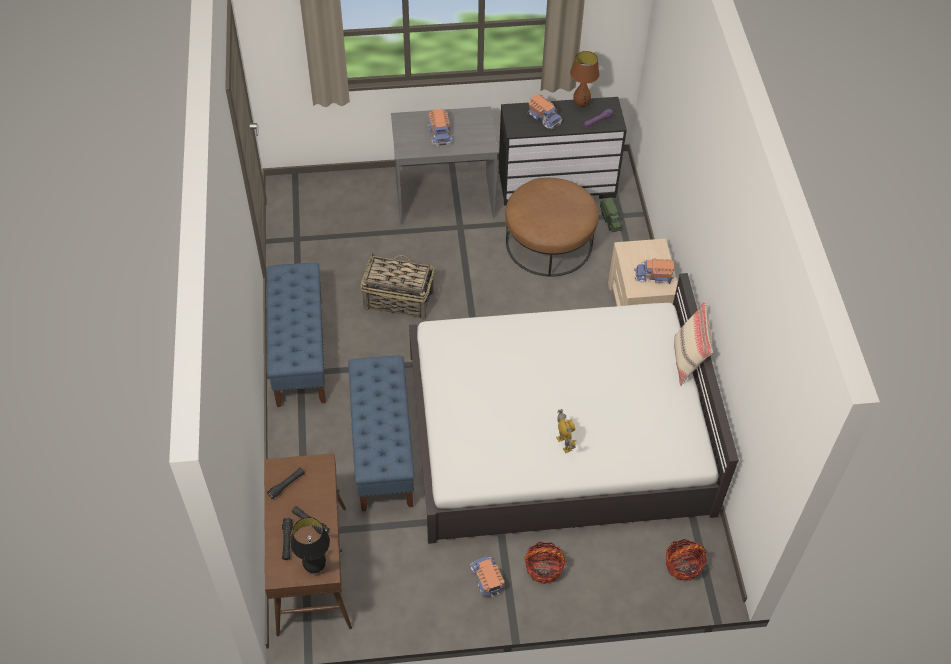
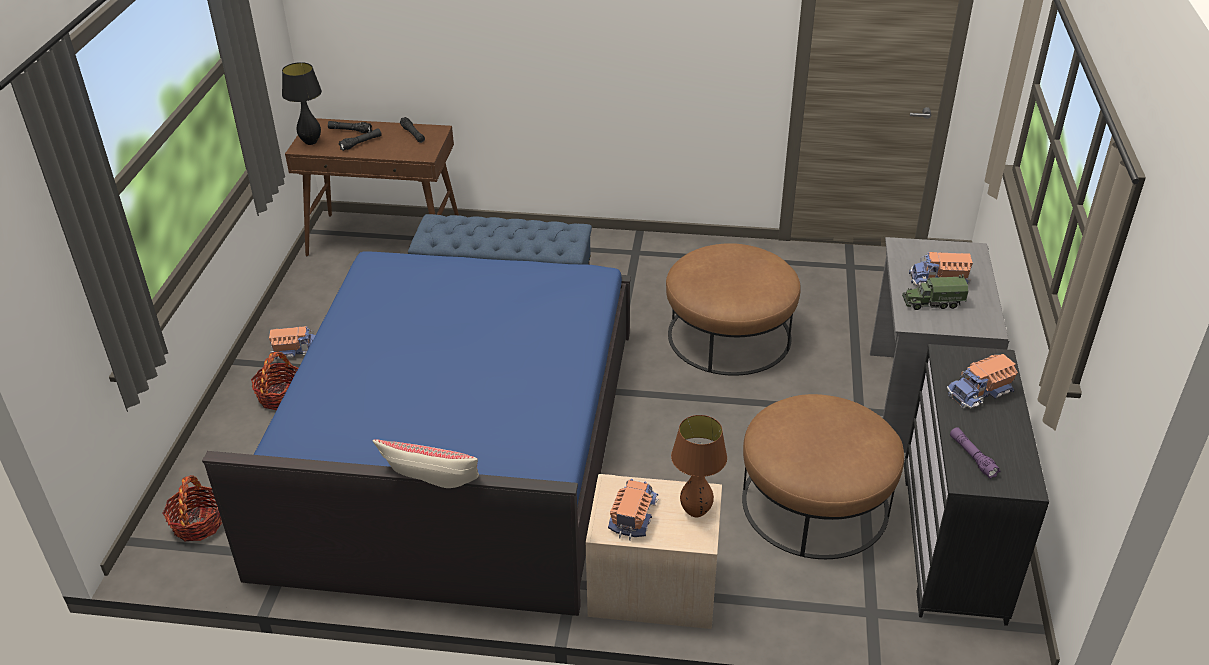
camera: 105 degrees right, 15 degrees down
(299, 351) = (667, 254): blue bench -> none
(398, 300) = (729, 335): basket -> brown ottoman
(558, 434) = (457, 445): white bed -> blue bed
(564, 443) = (370, 351): toy robot -> none
(581, 104) = (1019, 445): brown table lamp -> brown table lamp (696, 512)
(611, 220) = (860, 596): toy truck -> toy truck (933, 302)

